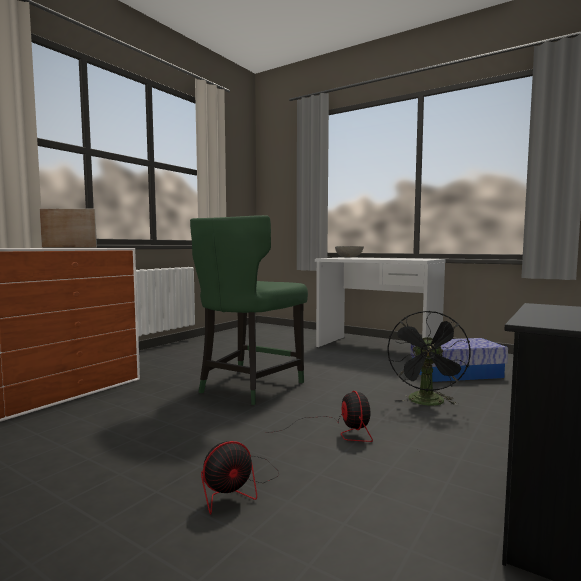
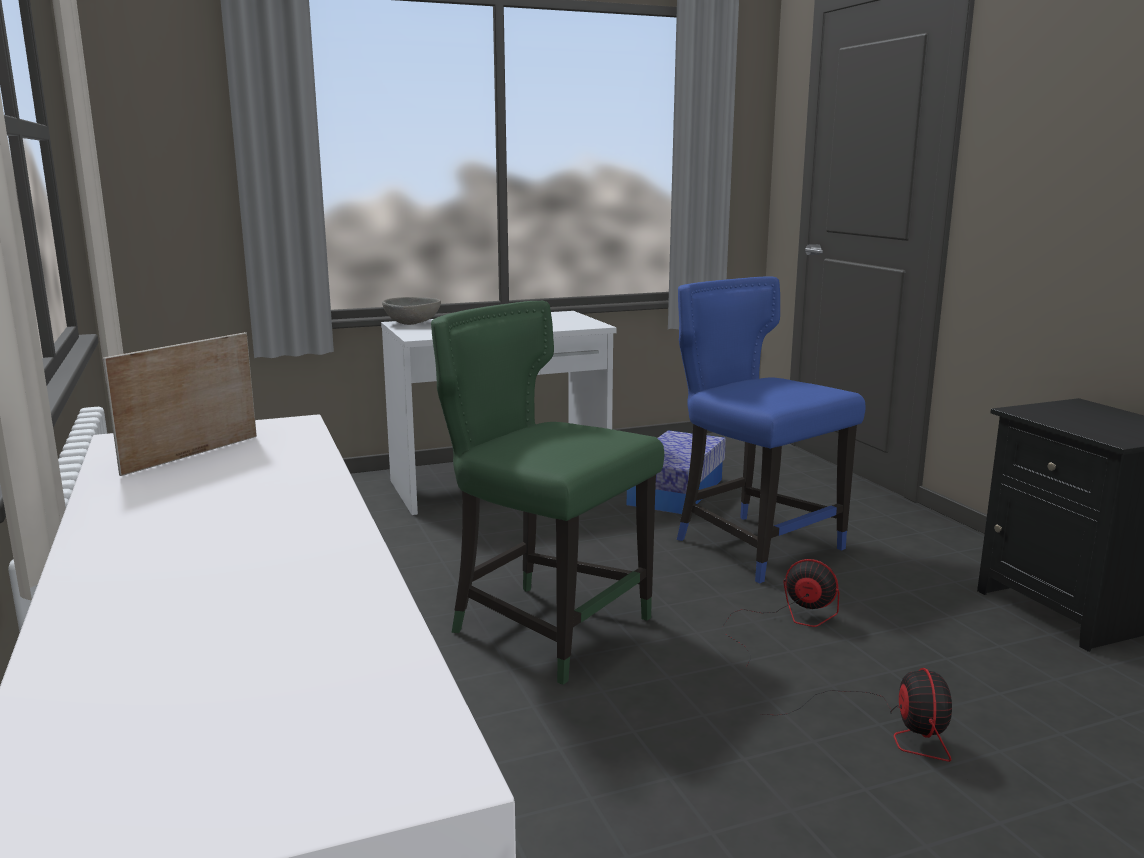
camera: 55 degrees left, 10 degrees up
(248, 387) = (545, 627): green chair -> green chair turned 150 degrees clockwise
(428, 403) = (753, 545): black fan -> blue chair

